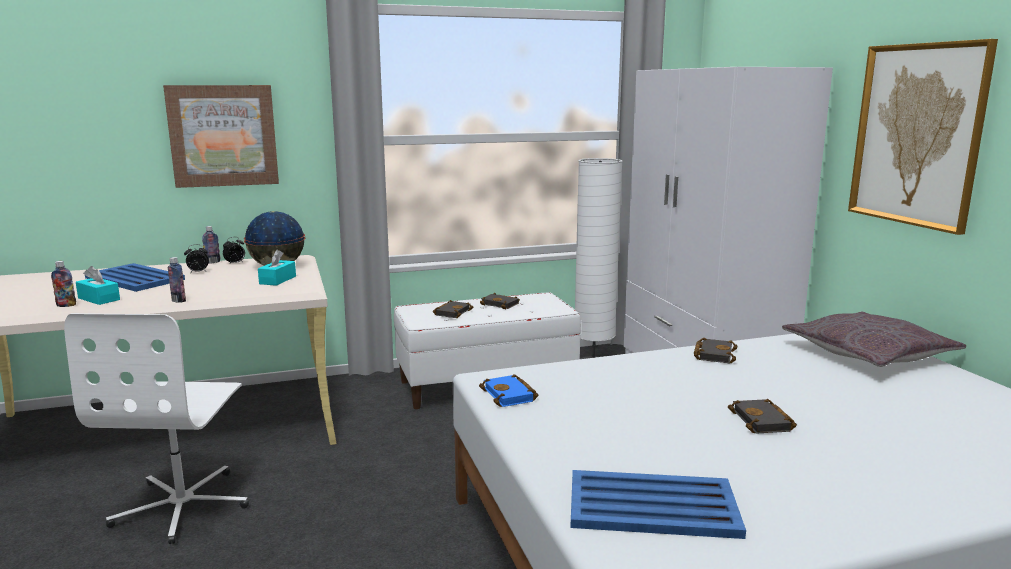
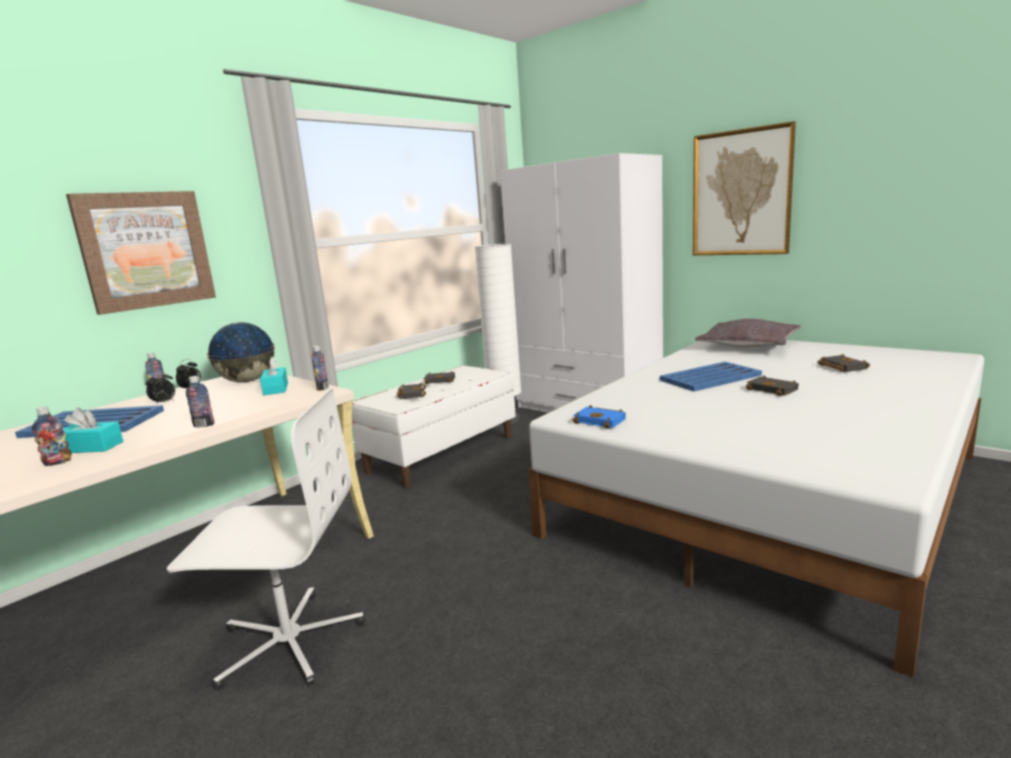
camera: 30 degrees left, 0 degrees up
(183, 505) = (288, 641): white office chair -> white office chair turned 60 degrees counterclockwise
(304, 289) = (322, 388): none -> bottle
(650, 505) = (815, 447): blue tray -> blue tray (709, 378)
(713, 354) = (671, 366): black book -> black book (840, 367)

